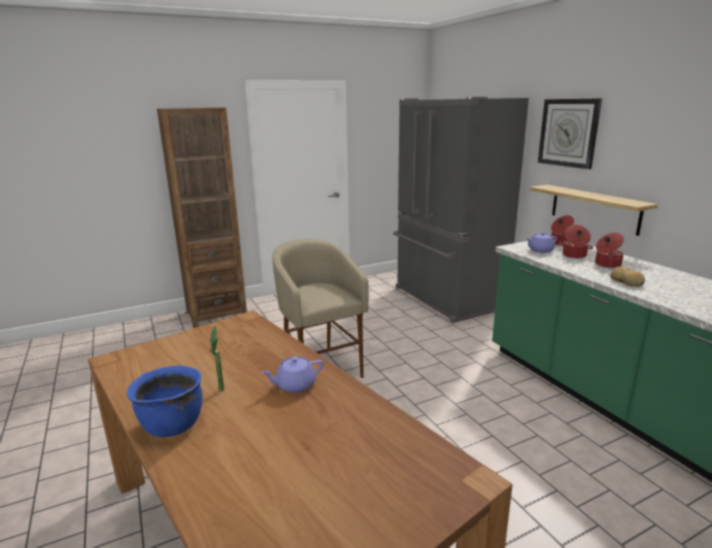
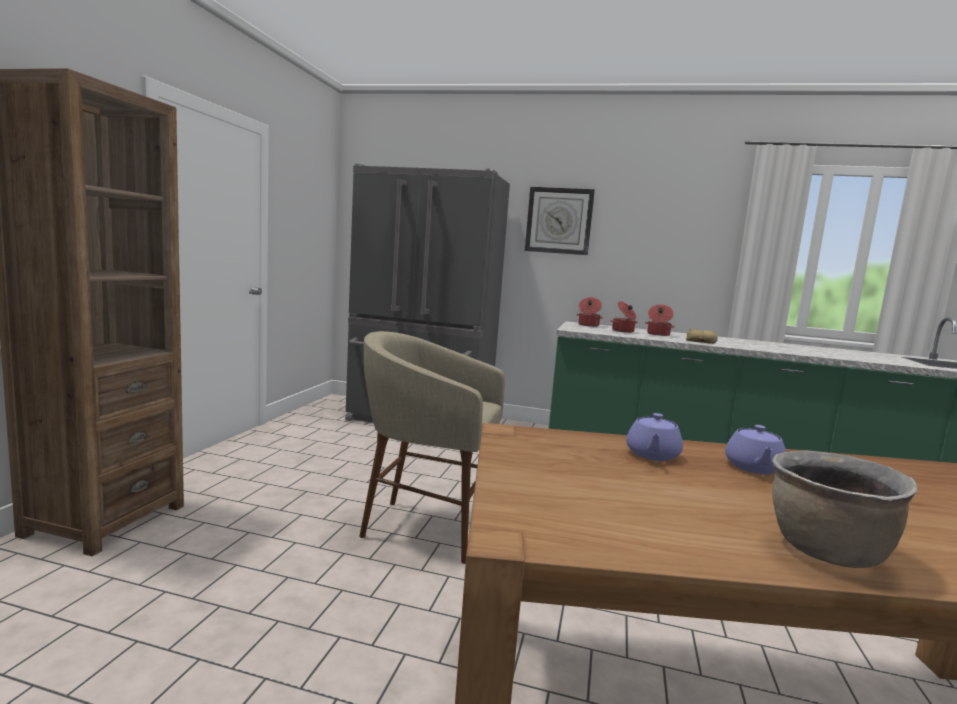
camera: 50 degrees left, 10 degrees down
(172, 425) = (826, 552): blue cooking pot -> brown cooking pot
(221, 392) = (740, 501): potted plant -> none
(540, 250) = (594, 330): purple teapot -> purple teapot (652, 455)
(594, 209) = (593, 293): shelf -> none

